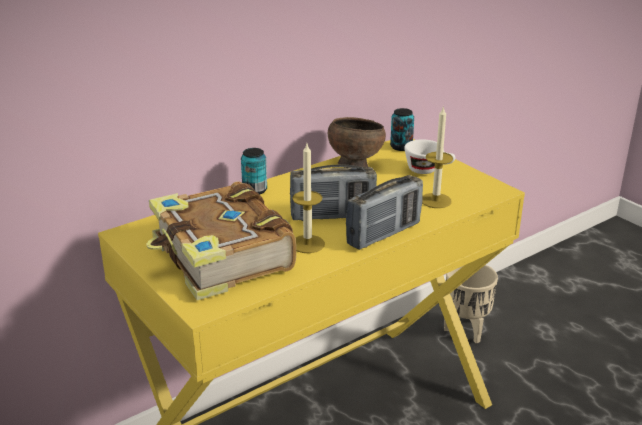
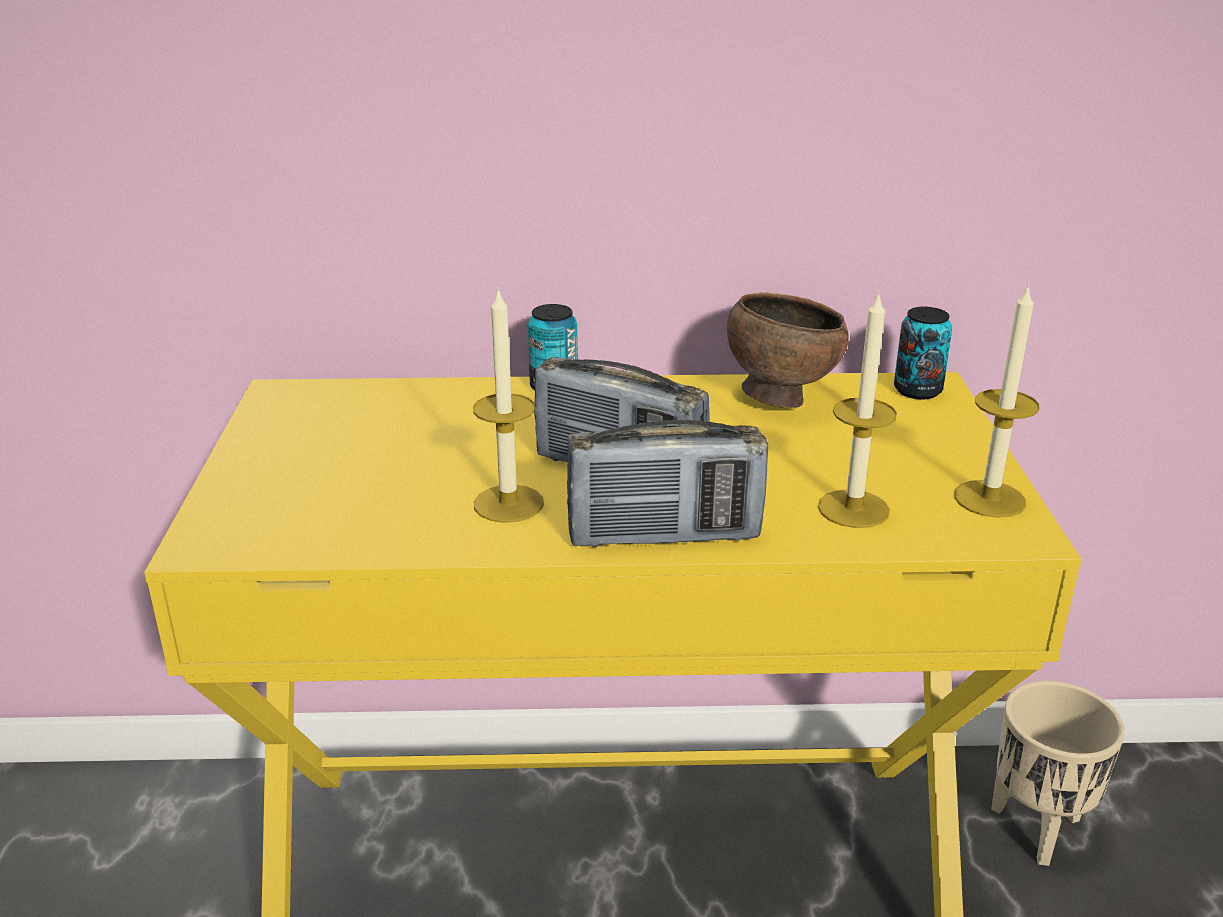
camera: 35 degrees right, 0 degrees up
(221, 257) = (348, 475): book -> none
(428, 170) = (917, 447): white cup -> none
(474, 181) = (989, 499): none -> candle

